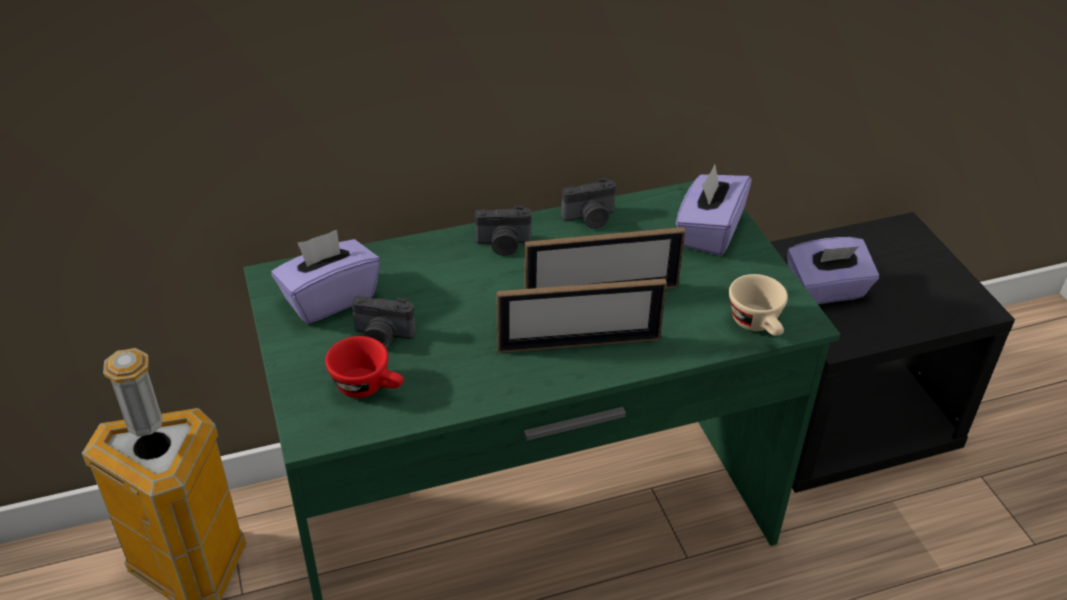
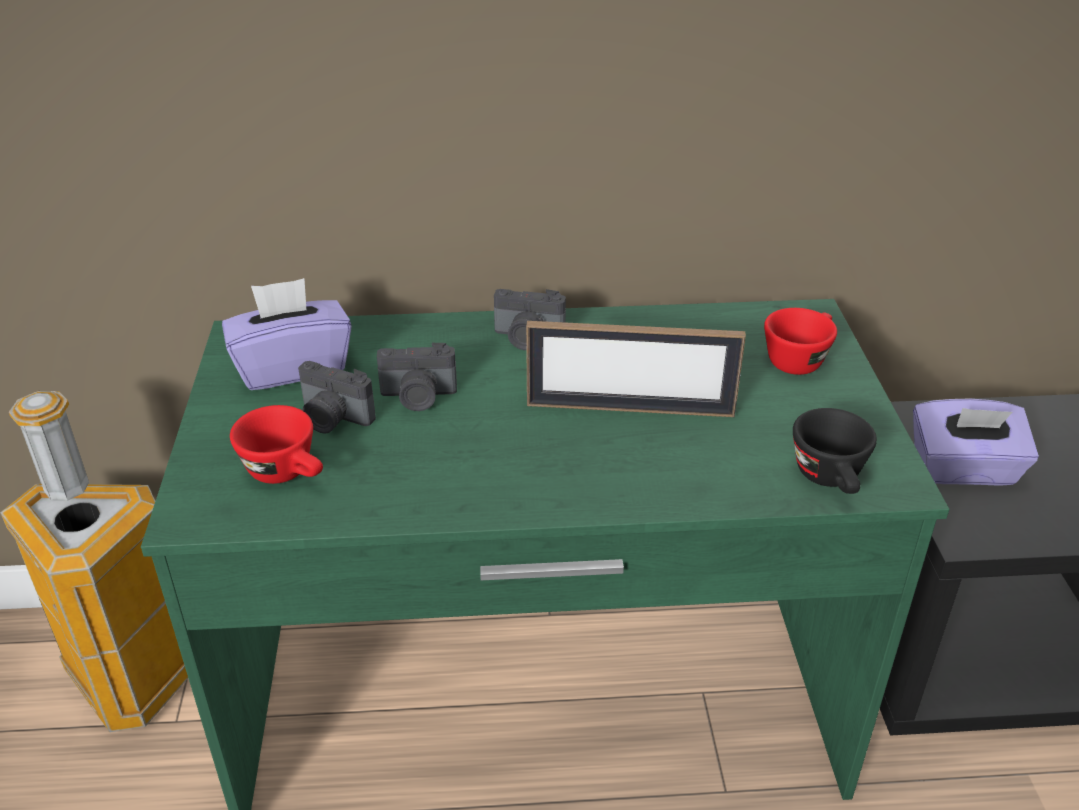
camera: 15 degrees right, 5 degrees down
(579, 344) = (576, 465): picture frame -> none
(590, 218) = (648, 324): camera -> camera (418, 397)
(709, 232) = (799, 358): purple tissue box -> red cup
(758, 325) = (831, 479): beige cup -> black cup

